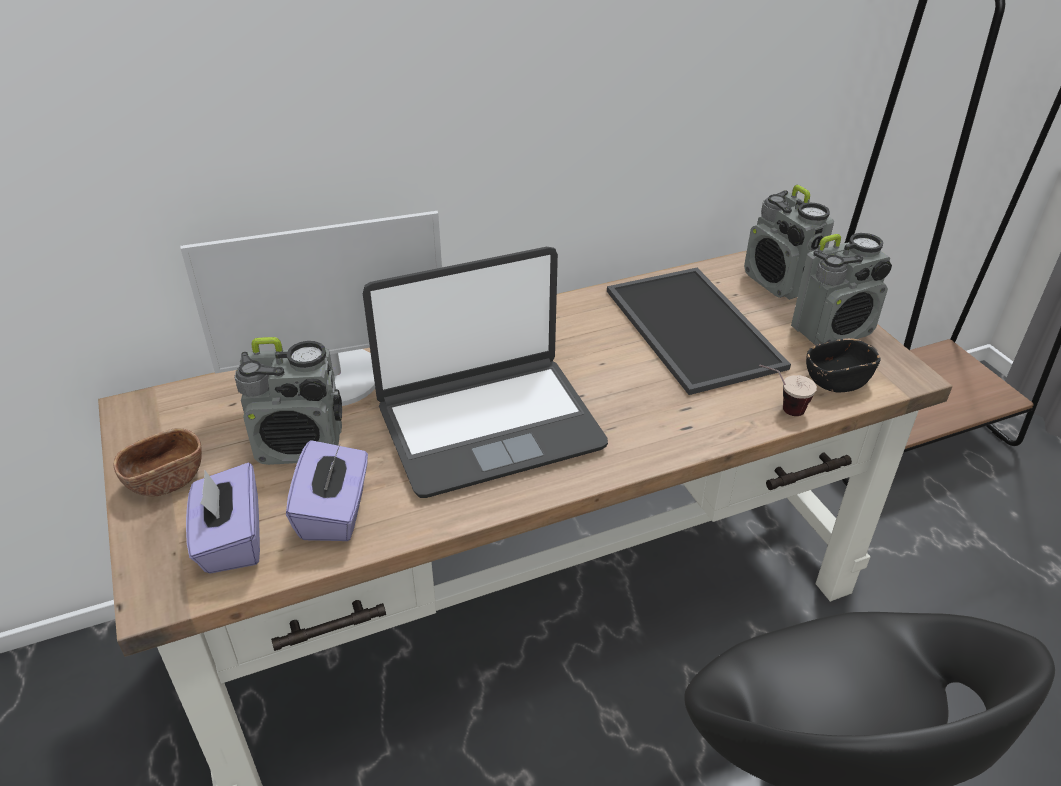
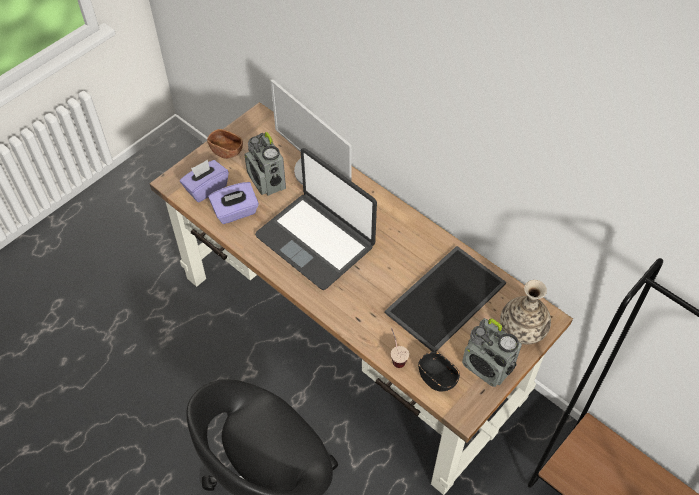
camera: 65 degrees right, 15 degrees up
(780, 283) = (522, 329): radio -> vase

